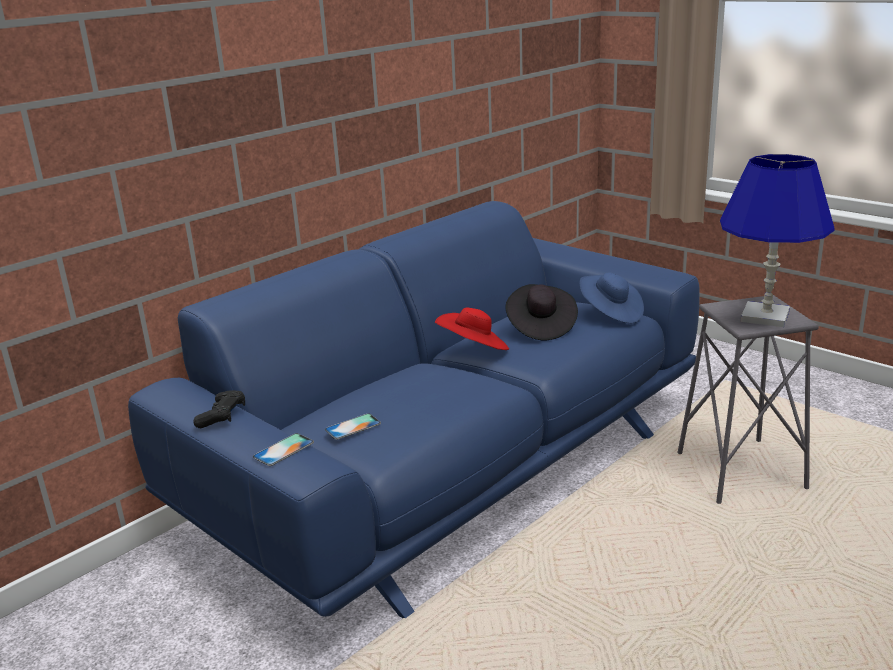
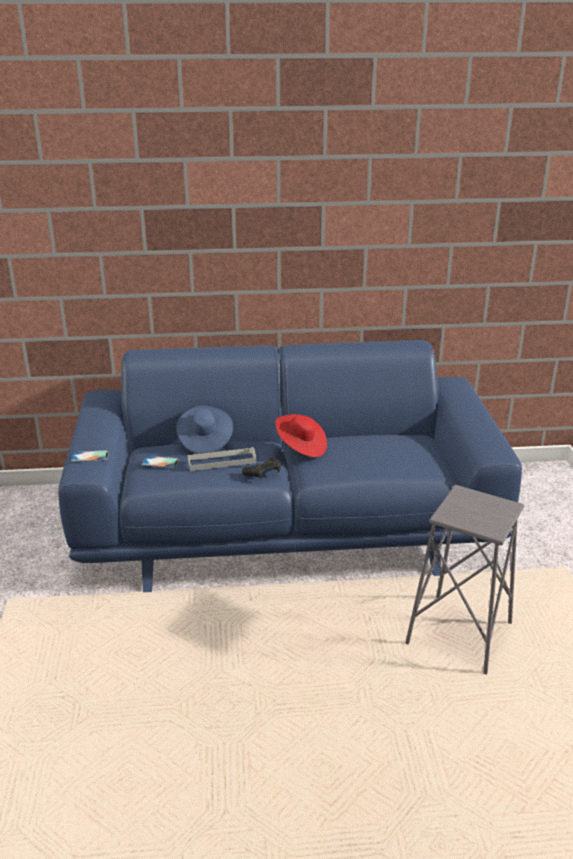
camera: 40 degrees right, 5 degrees up
(222, 416) = (97, 424): black game controller -> black game controller (263, 473)
(423, 394) = (222, 461): none -> grey tray
(540, 327) = (362, 451): black hat -> none
(610, 314) = (424, 464): blue hat -> blue hat (204, 440)
(765, 316) = (477, 516): blue table lamp -> none

